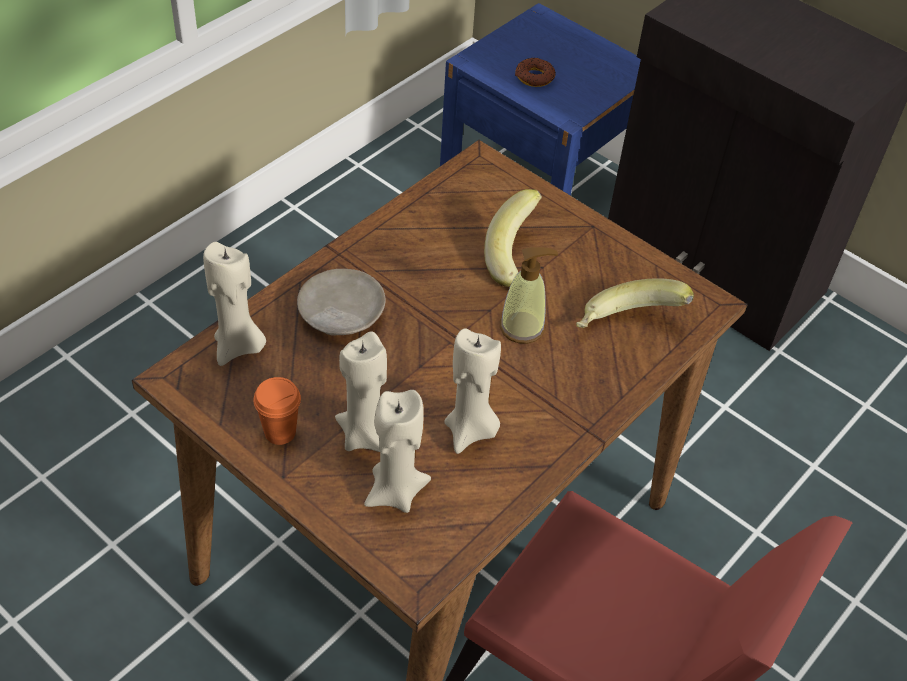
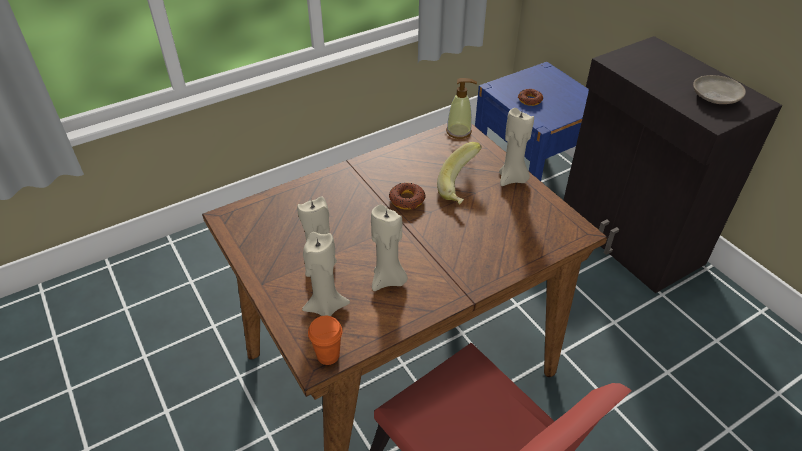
camera: 20 degrees right, 5 degrees down
(239, 346) = (270, 206): beige candle -> beige candle (512, 179)
(280, 432) = (272, 258): orange cup -> orange cup (328, 355)
(340, 313) = (338, 198): beige plate -> beige plate (715, 97)
(447, 296) = (407, 199): none -> donut
(522, 327) = (447, 225): soap dispenser -> soap dispenser (459, 132)
(627, 327) = (517, 237): banana -> none

